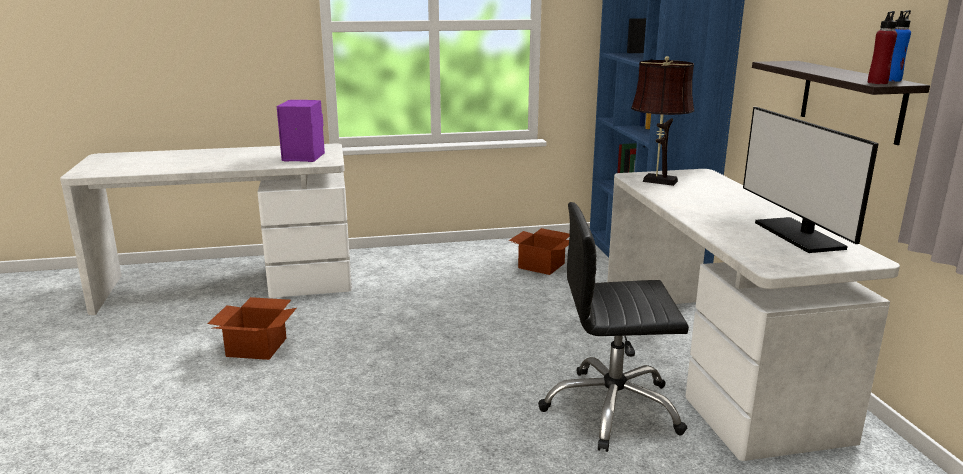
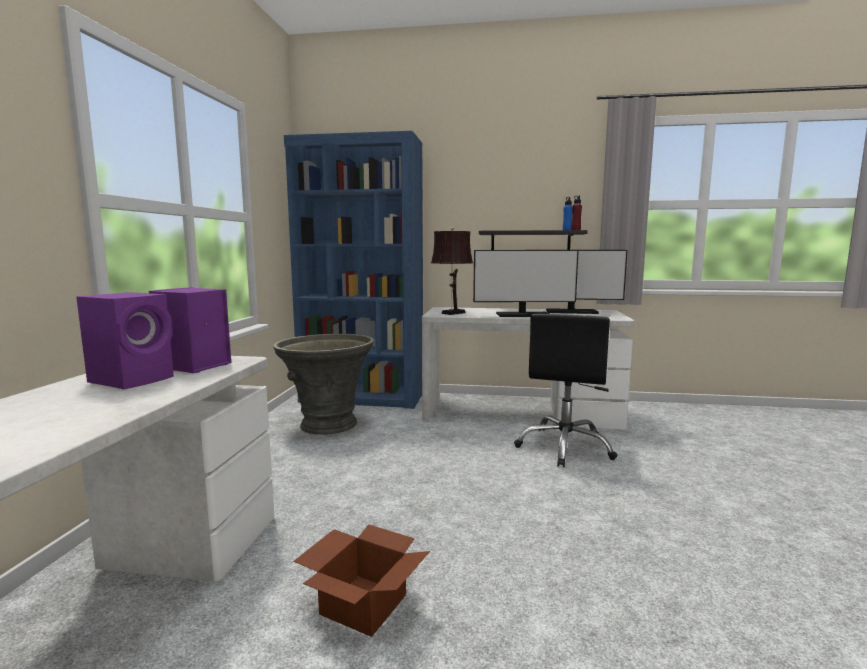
camera: 70 degrees left, 10 degrees down
(264, 155) = (134, 379): none -> purple speaker
(542, 265) = (327, 425): cardboard box -> grey planter
(702, 211) = (523, 315): none -> monitor

